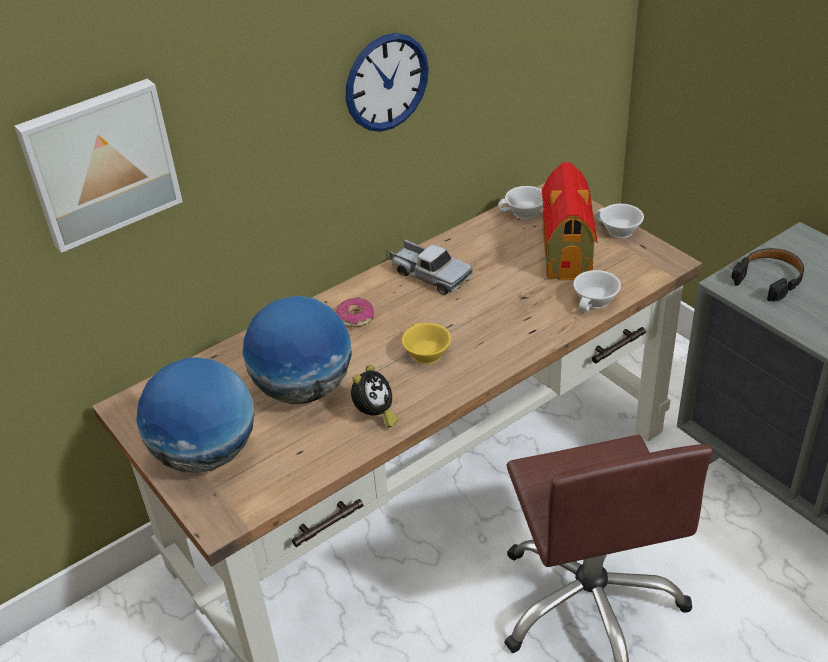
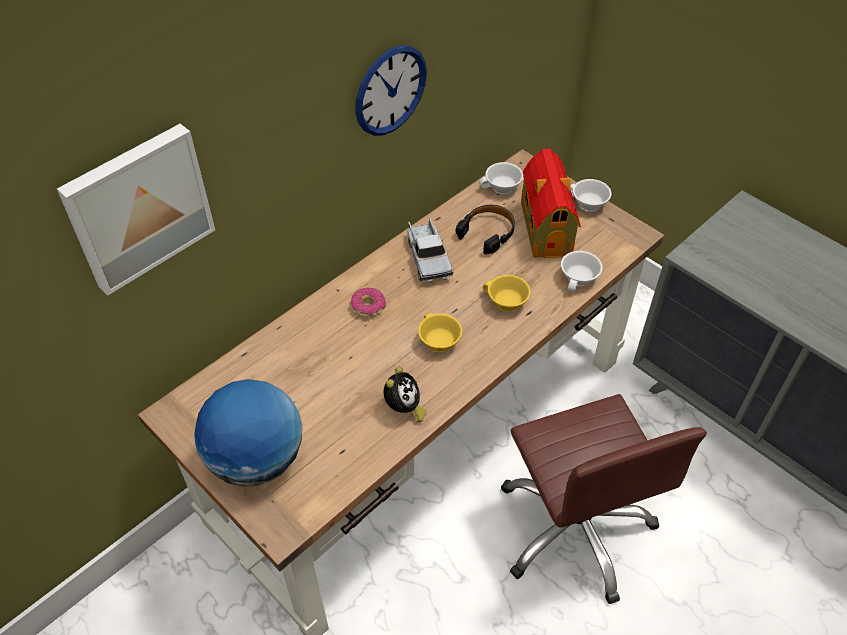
camera: 10 degrees left, 10 degrees up
(304, 389) = (334, 384): globe -> none
(430, 275) = (428, 257): toy truck -> toy truck turned 45 degrees clockwise
(507, 320) = (505, 302): none -> yellow cup
(769, 279) = (724, 251): black headphones -> black headphones (487, 232)

